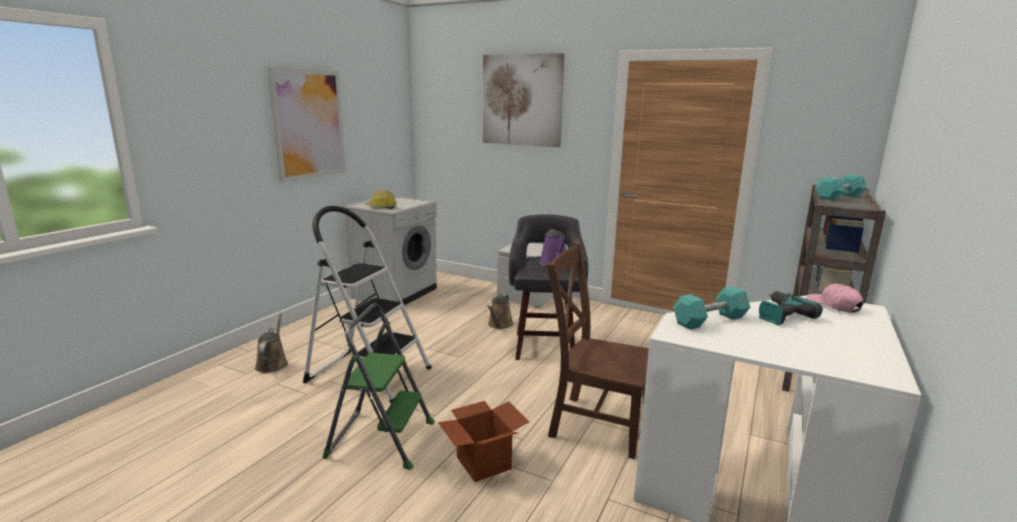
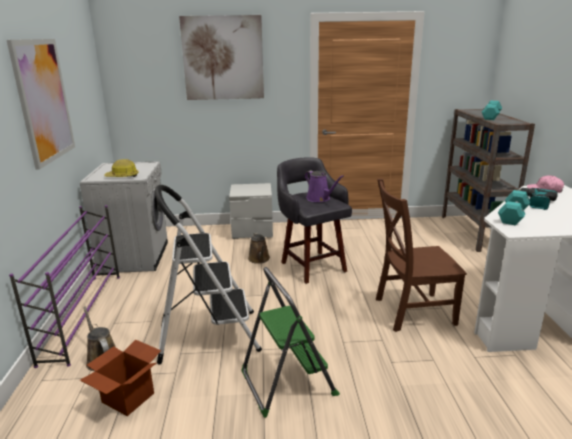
camera: 30 degrees left, 5 degrees up
(302, 327) = (84, 315): none -> purple shoe rack
(484, 463) = (380, 367): cardboard box -> cardboard box (128, 397)

